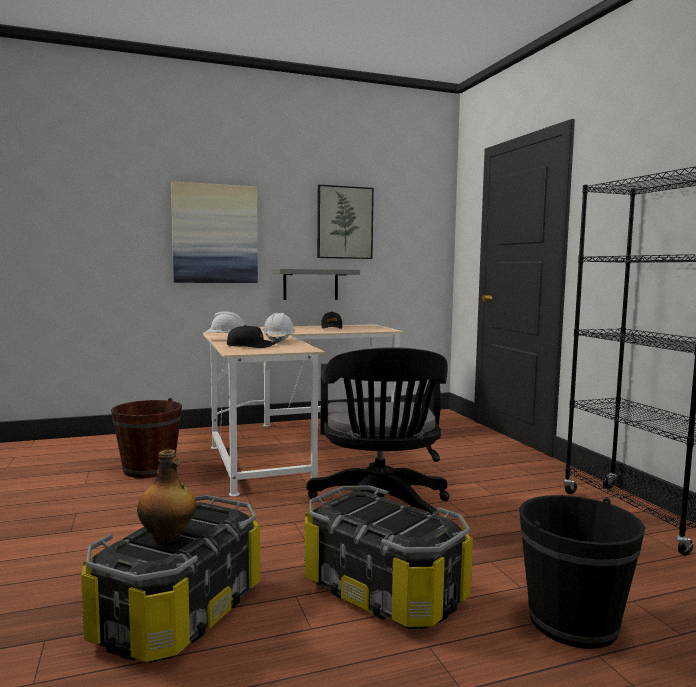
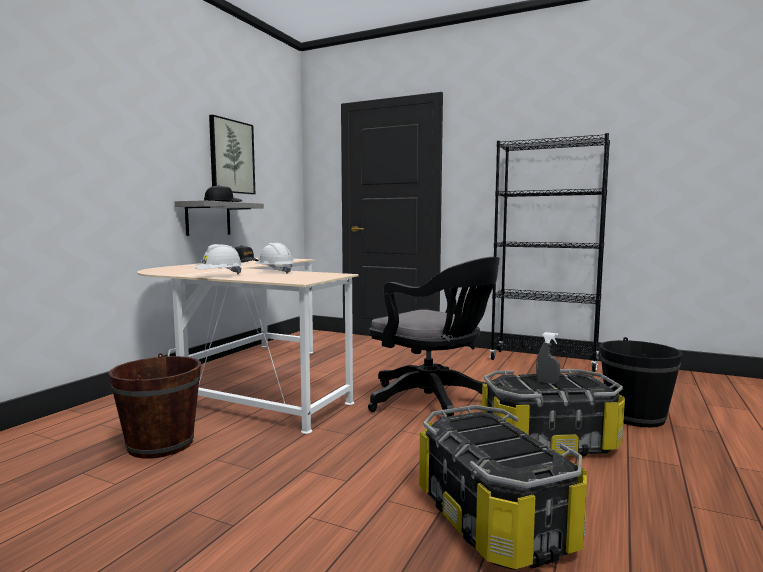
camera: 45 degrees left, 0 degrees up
(168, 537) = (502, 445): bottle -> none
(215, 234) = (116, 157): picture -> none
(251, 346) = (279, 277): black cap -> black cap (223, 202)
(384, 514) = (547, 382): none -> grey spray bottle

